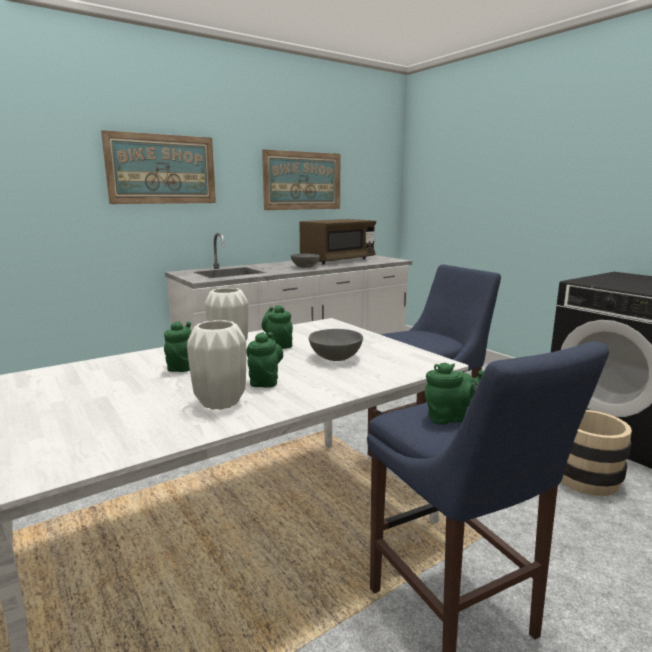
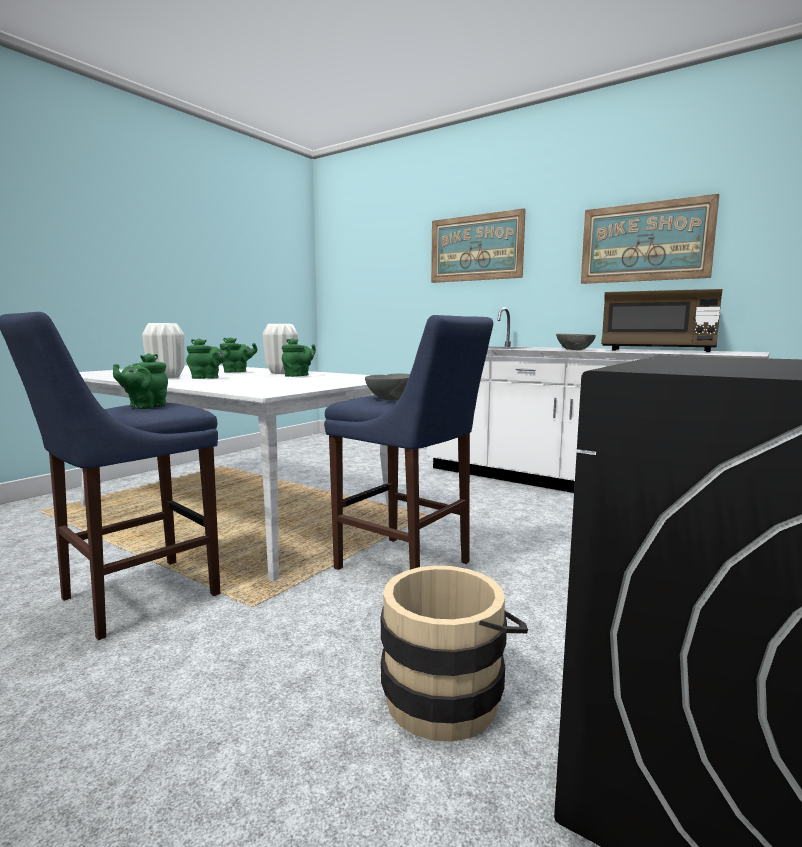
camera: 70 degrees right, 5 degrees down
(335, 358) = (269, 382): grey bowl -> grey bowl (392, 399)
(449, 418) = (145, 407): green teapot -> green teapot turned 60 degrees clockwise

